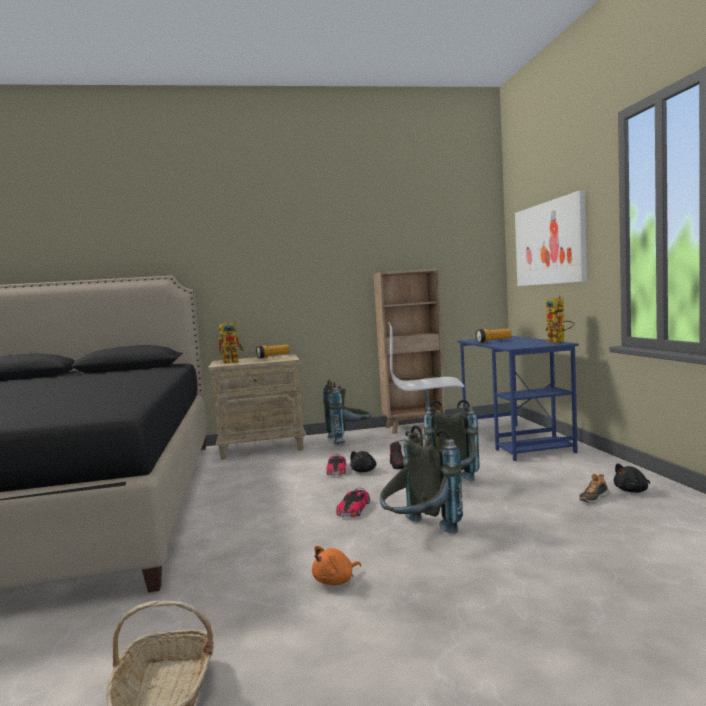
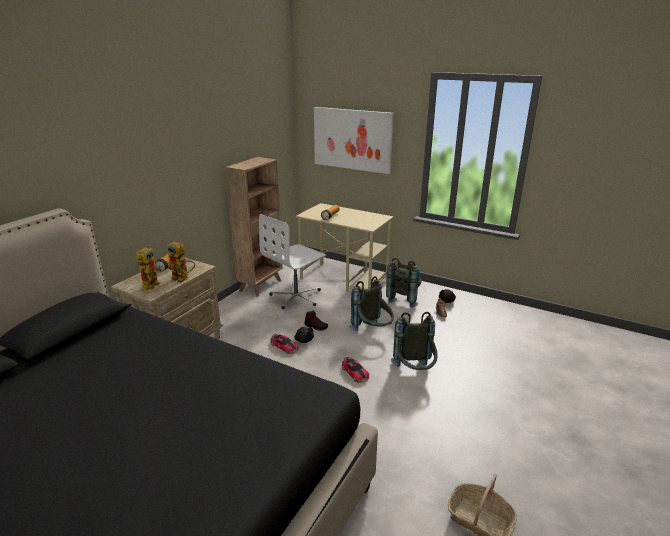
camera: 50 degrees left, 20 degrees up
(336, 581) = (432, 421): orange plush toy -> none
(349, 439) = (234, 313): grey backpack -> grey backpack (404, 299)
(516, 441) = (344, 279): blue desk -> beige desk
(559, 342) = (379, 215): toy robot -> toy robot (183, 279)

